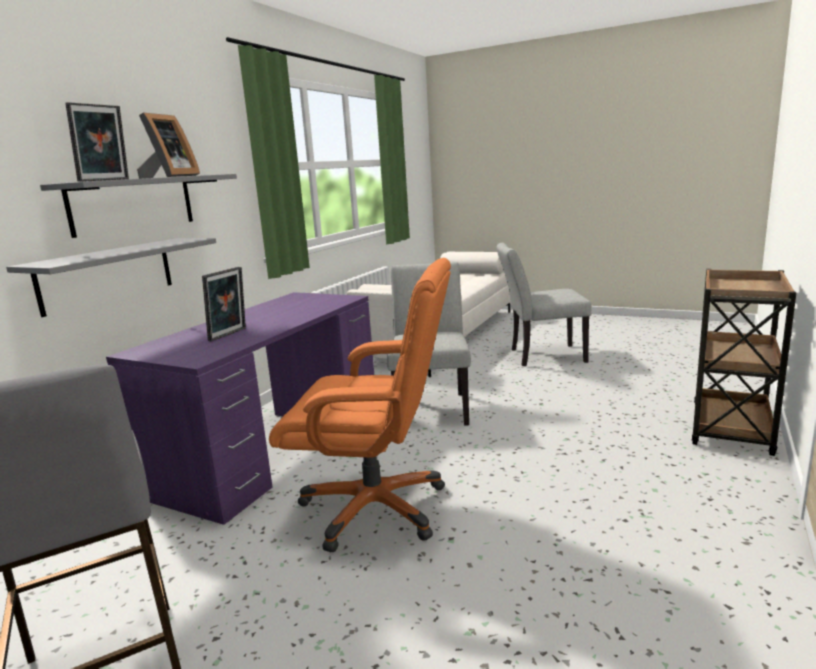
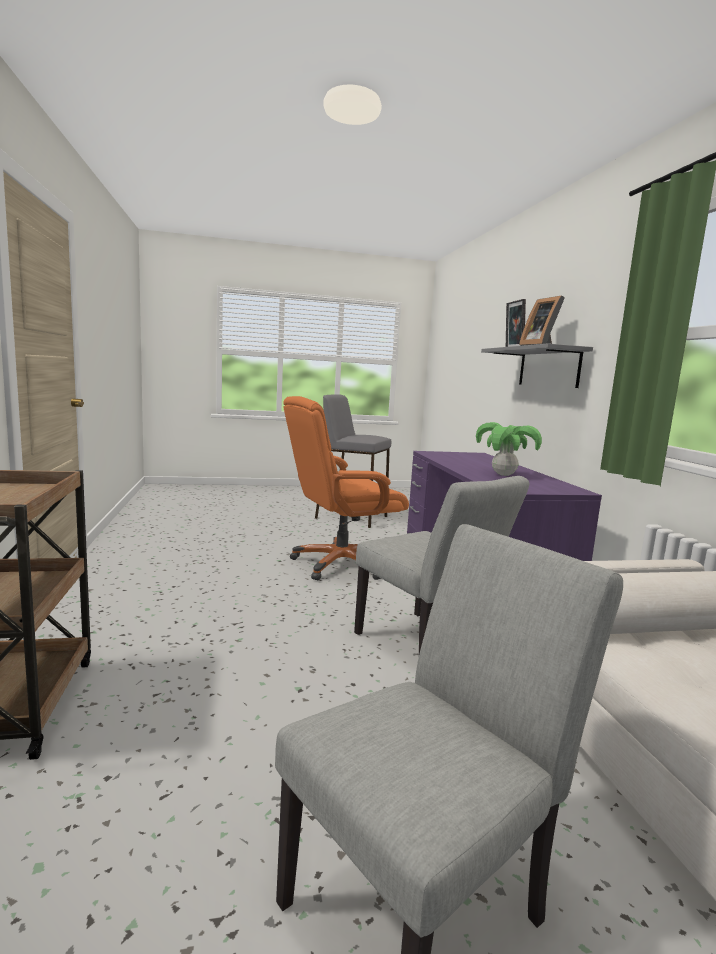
camera: 140 degrees right, 5 degrees down
(107, 275) = (526, 413): grey shelf -> none
(229, 334) = (467, 461): picture frame -> none
(282, 312) = (504, 474): none -> potted plant

